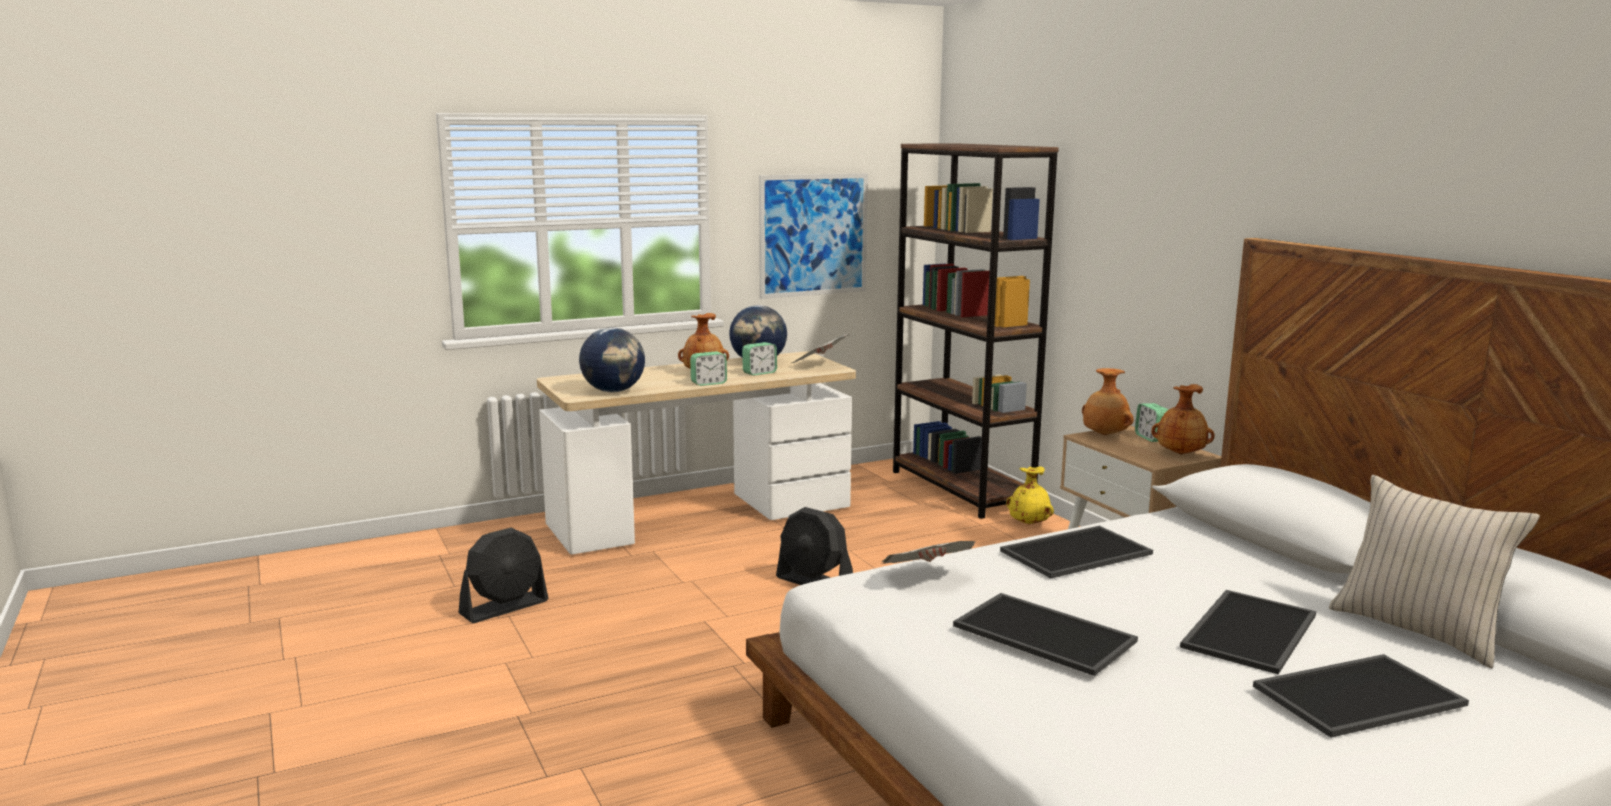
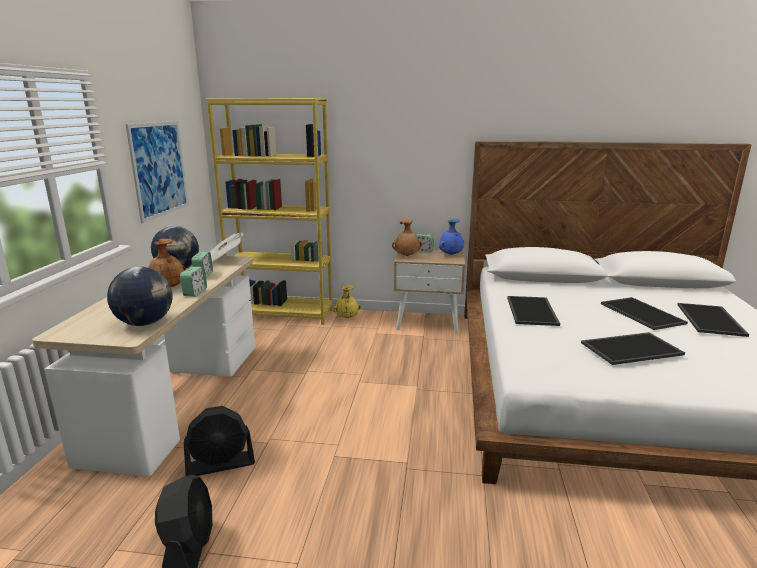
camera: 55 degrees left, 5 degrees up
(815, 583) = (333, 397): black fan -> black fan (221, 464)
(926, 577) = (535, 350): newspaper -> none
(961, 489) = (282, 314): brown bookcase -> yellow bookcase
(1180, 454) = (450, 254): brown vase -> blue vase
(1418, 631) = (648, 291): beige pillow -> none

